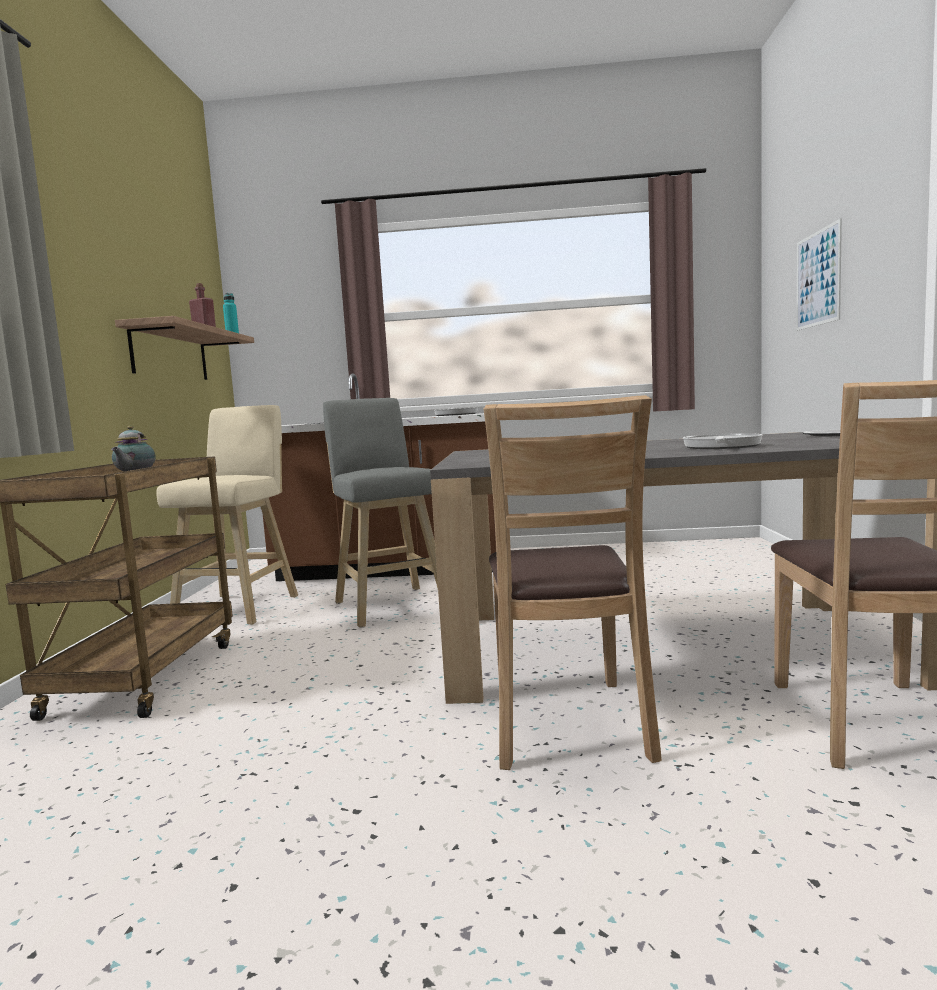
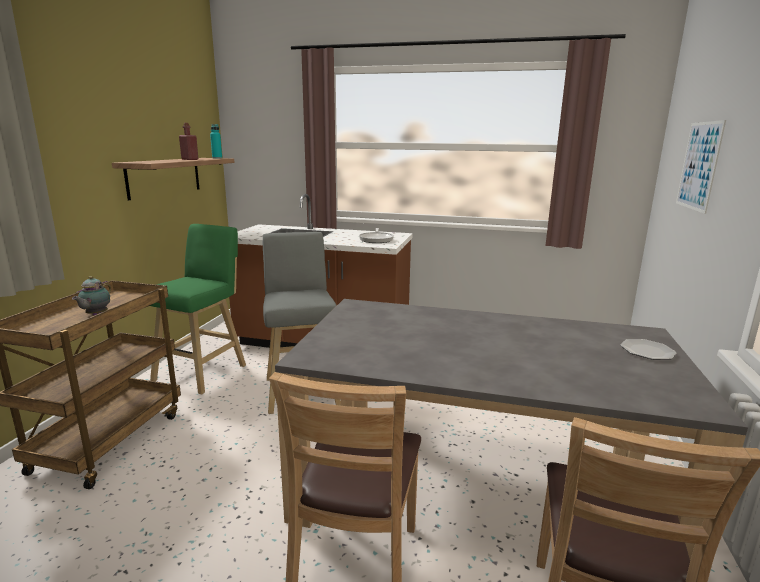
camera: 10 degrees right, 10 degrees up
(240, 607) = (203, 371): beige stool -> green stool
(721, 447) = (527, 365): frying pan -> none

